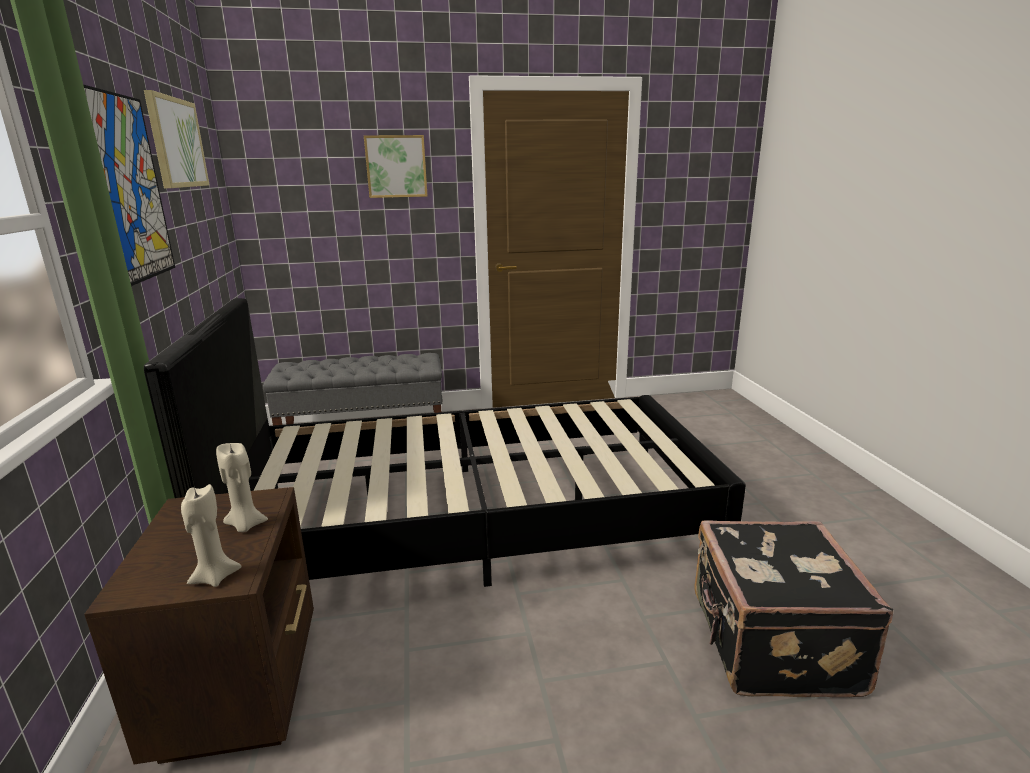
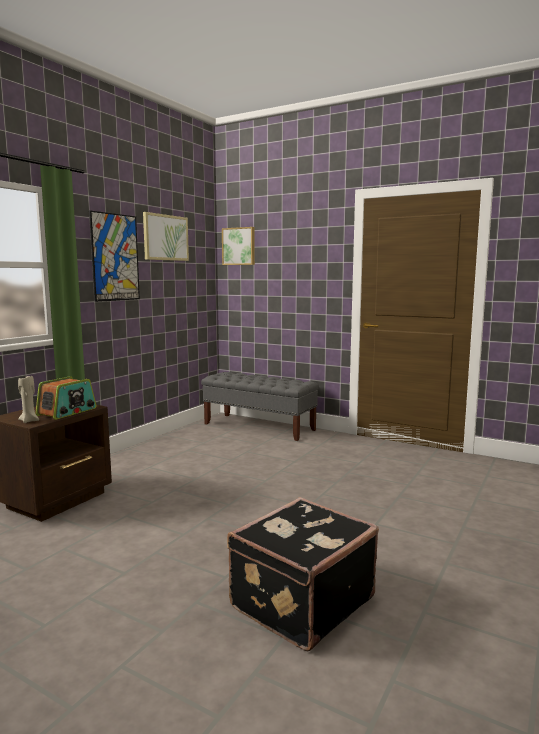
camera: 40 degrees right, 10 degrees down
(245, 525) = (67, 412): beige candle -> radio
(396, 166) = (305, 251): picture -> picture (239, 246)
(474, 522) = (242, 483): black bed -> none

